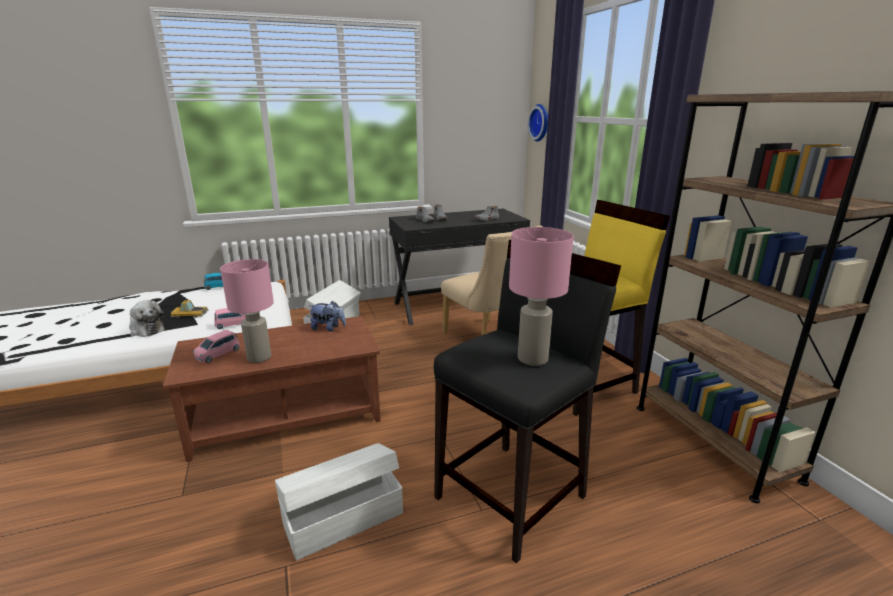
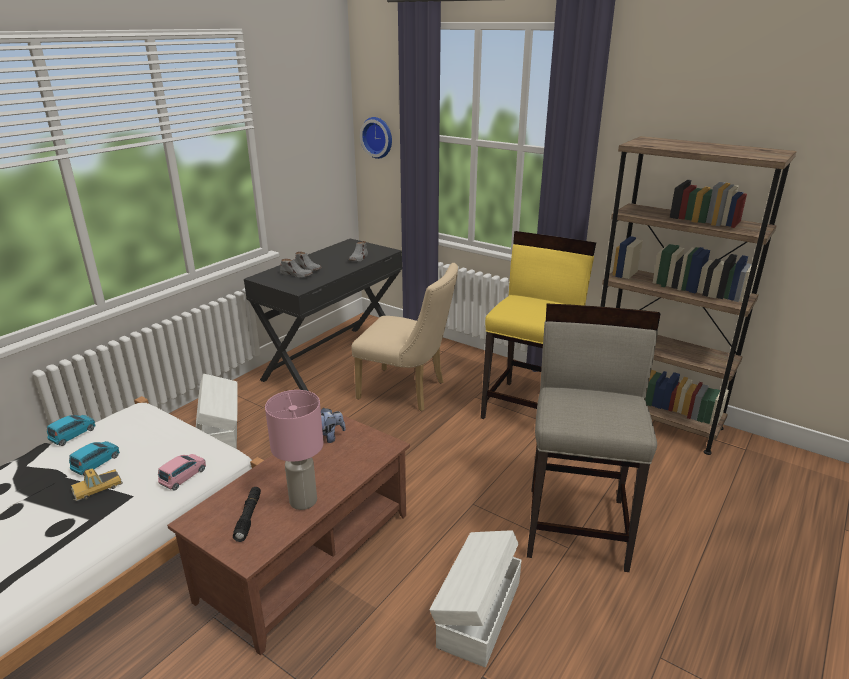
camera: 35 degrees left, 5 degrees up
(146, 329) = (68, 531): plush toy -> none
(208, 303) = (96, 463): none -> blue toy car
(218, 354) = (248, 517): pink toy car -> black flashlight
(512, 496) = (577, 526): black stool -> beige stool
(532, 358) = (611, 405): pink table lamp -> none

